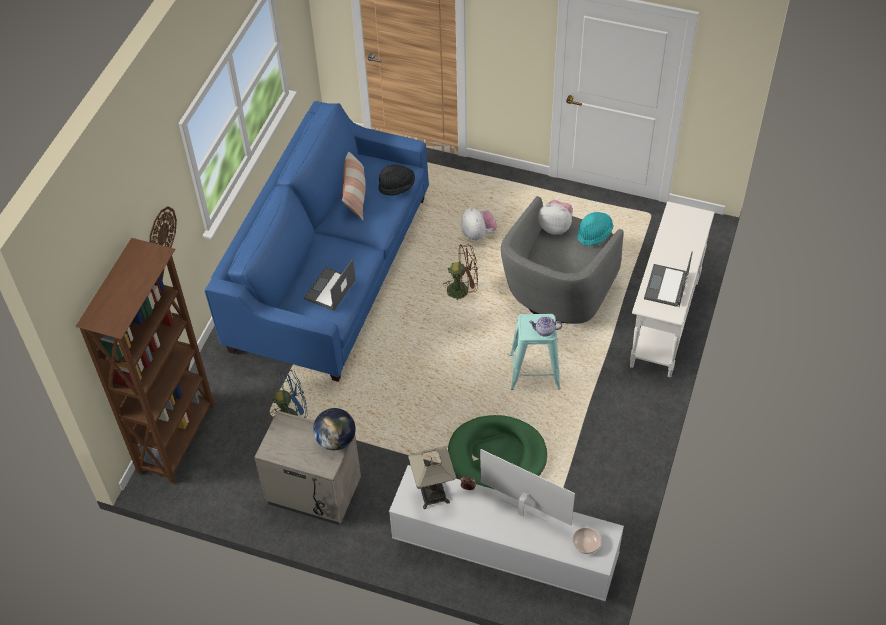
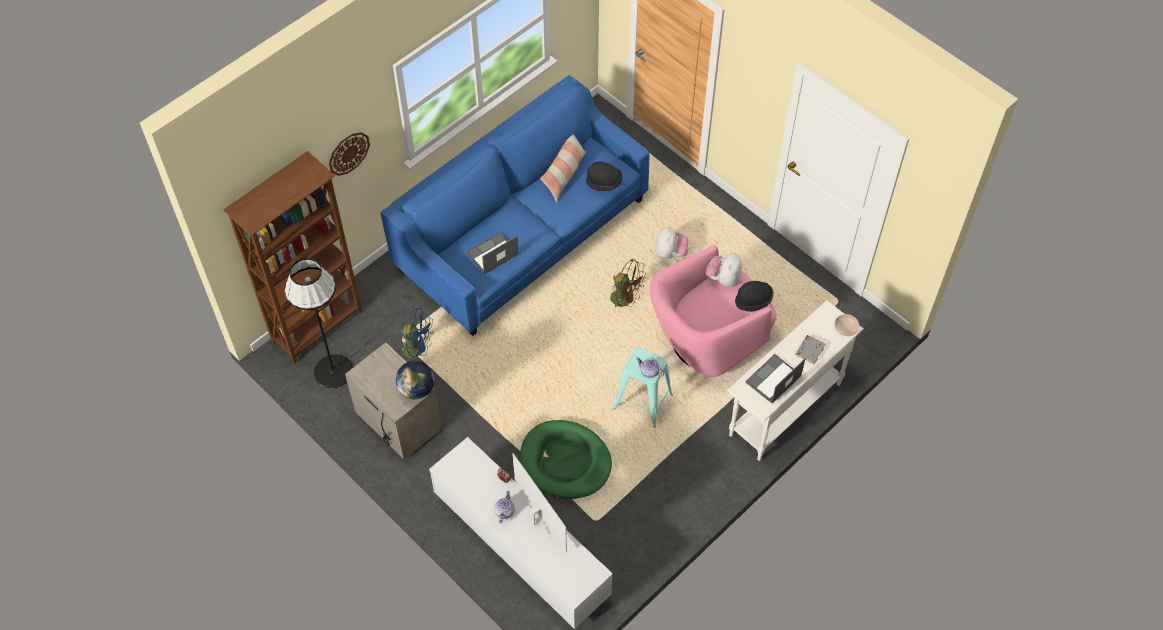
camera: 25 degrees right, 5 degrees up
(218, 473) = (333, 371): none -> black floor lamp
(433, 494) = (472, 471): table lamp -> none
(487, 517) = (504, 511): none -> teapot
(555, 227) = (723, 279): plush toy -> plush toy turned 120 degrees counterclockwise
(558, 295) = (706, 341): grey armchair -> pink armchair
(585, 543) = (571, 573): bowl -> bowl (845, 328)
(594, 234) = (753, 301): turquoise hat -> black hat
(681, 248) = (809, 350): none -> grey book

